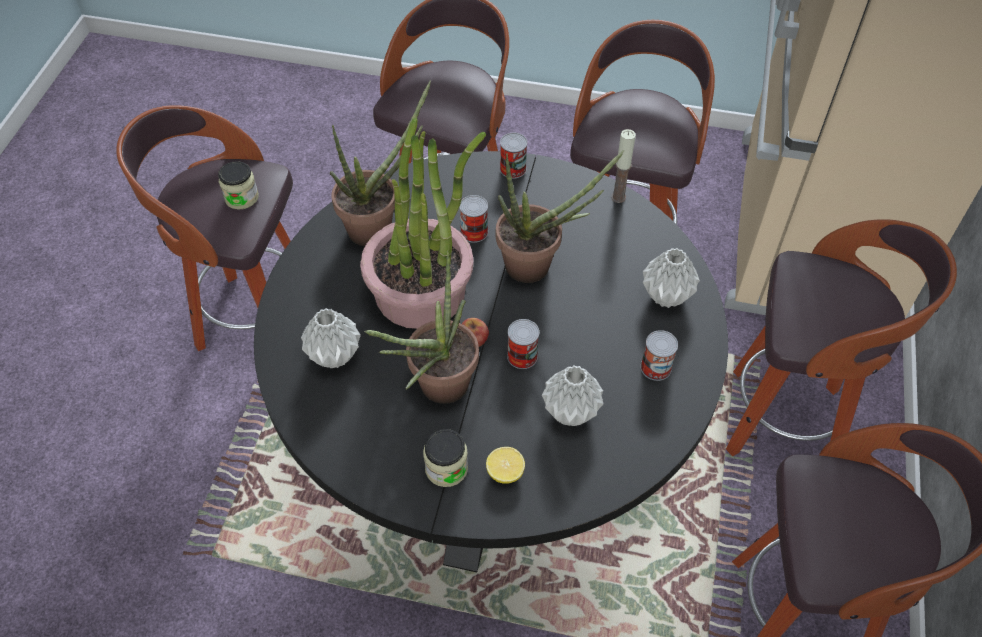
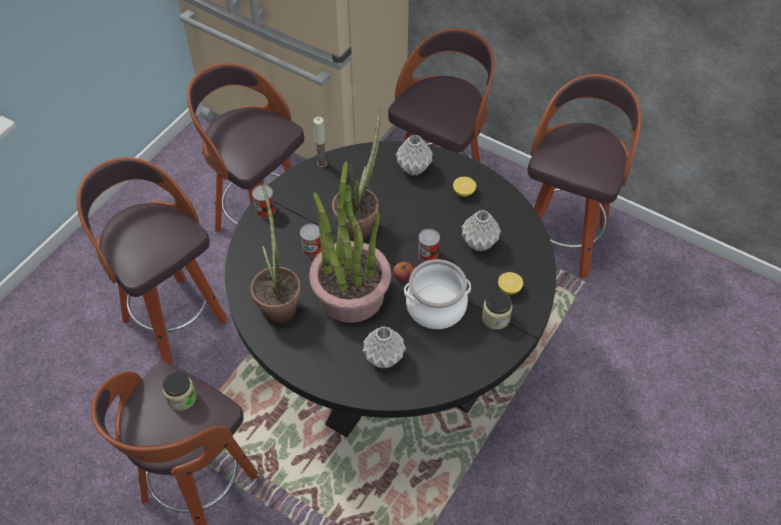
camera: 70 degrees left, 0 degrees up
(436, 390) = (436, 307): potted plant -> cooking pot
(656, 367) = (463, 192): can -> lemon

